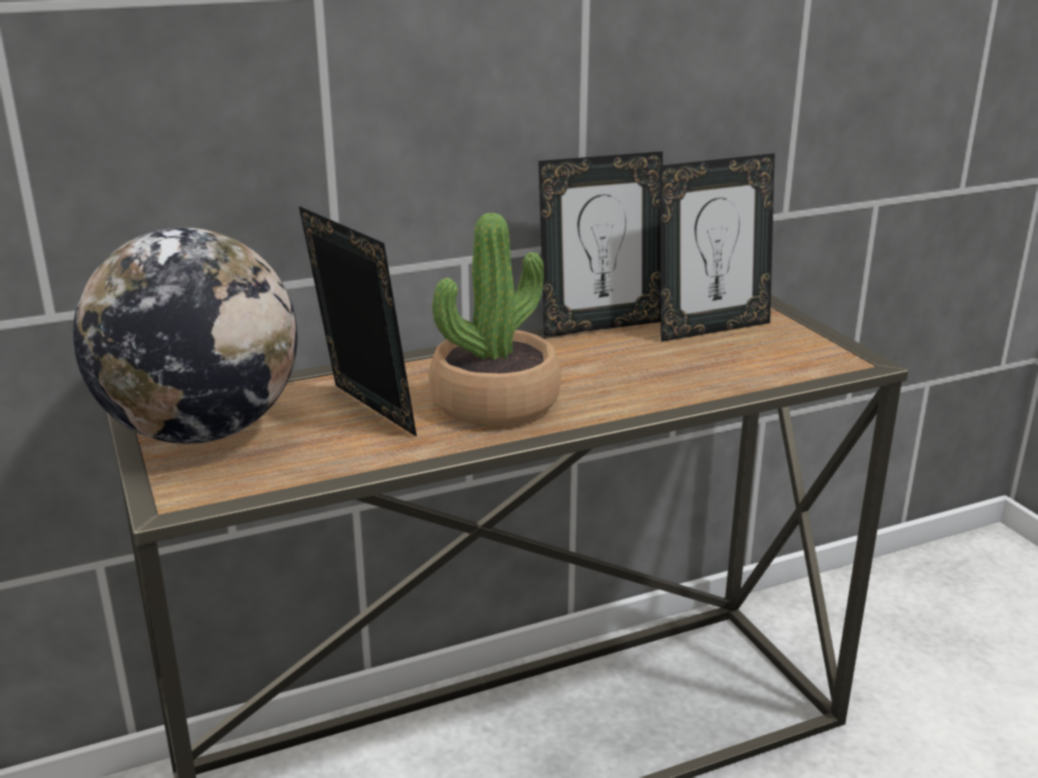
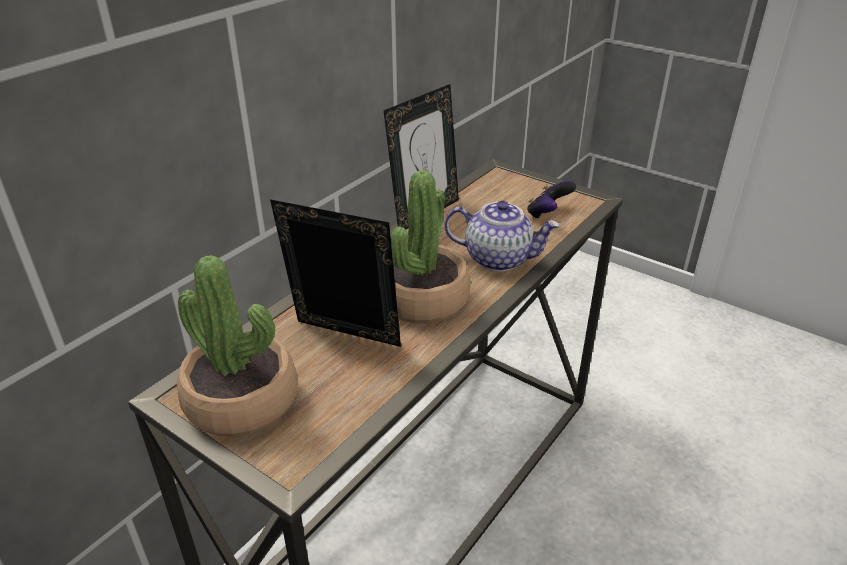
camera: 30 degrees left, 10 degrees up
(201, 431) = (242, 400): globe -> potted plant
(639, 388) = (499, 258): none -> teapot
(711, 328) = (490, 196): picture frame -> none
(768, 362) = (547, 214): none -> game controller

